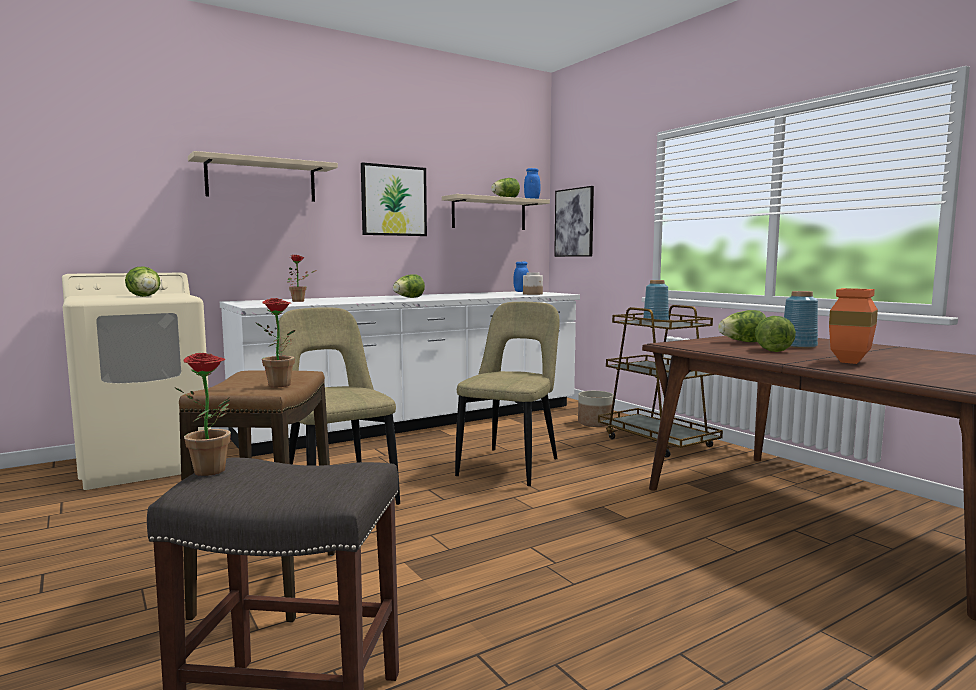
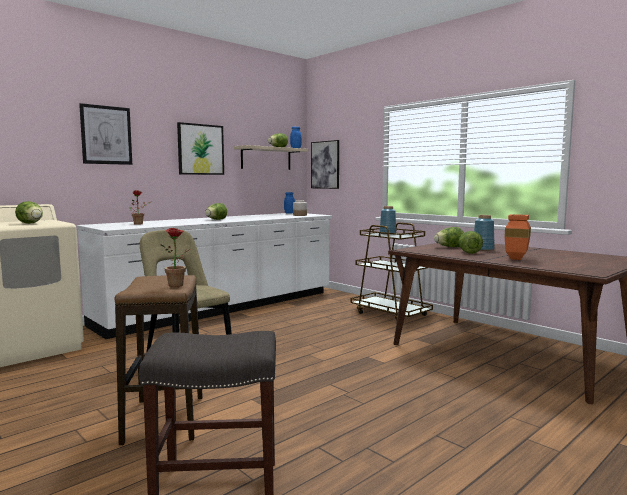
camera: 10 degrees left, 0 degrees up
(215, 471) = (169, 341): potted plant -> none
(261, 180) = (106, 135): beige shelf -> picture
(511, 466) = (299, 334): beige chair -> none
(595, 423) = (346, 303): planter -> none

